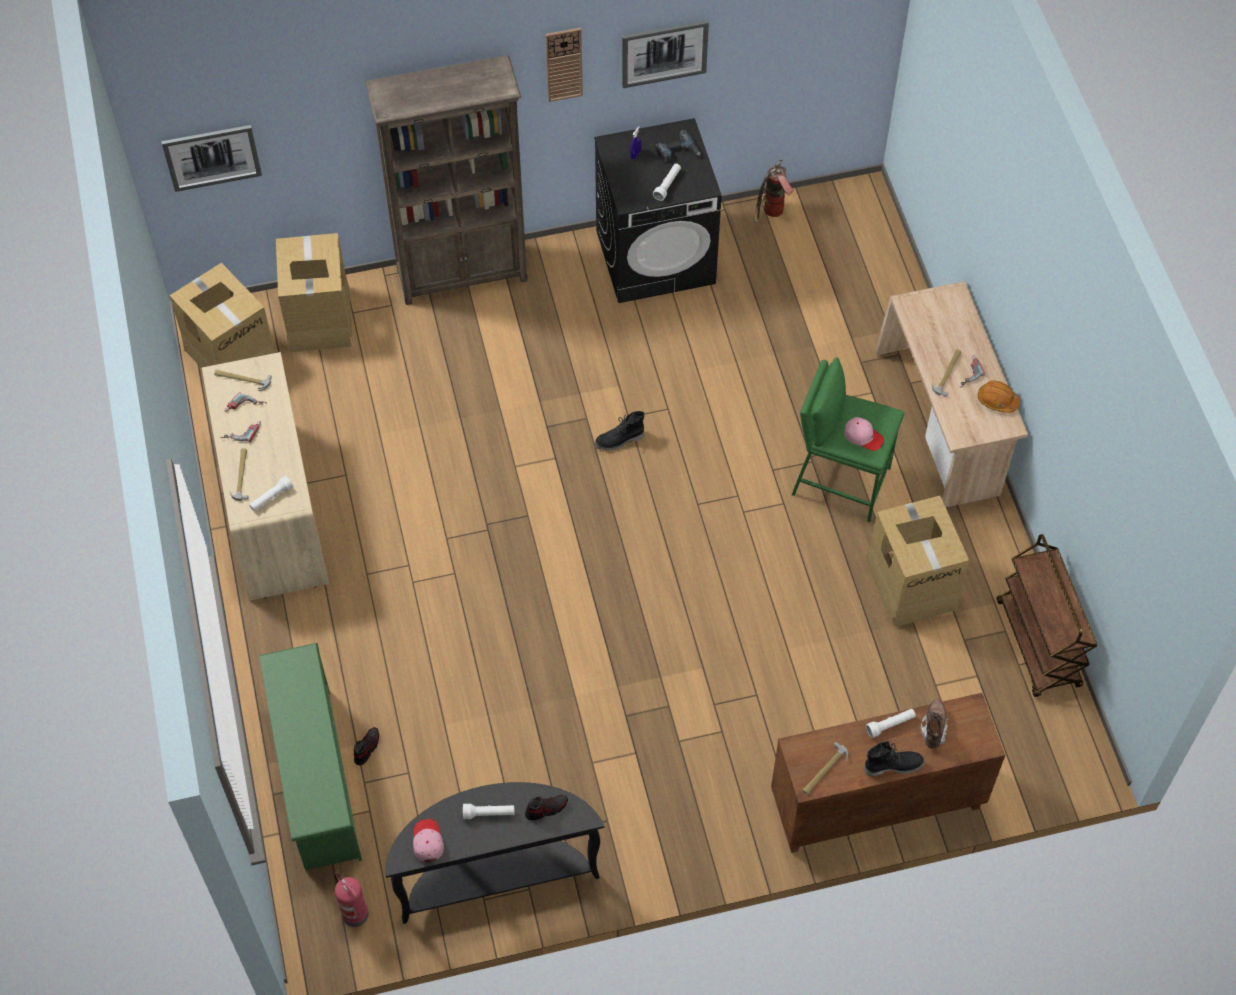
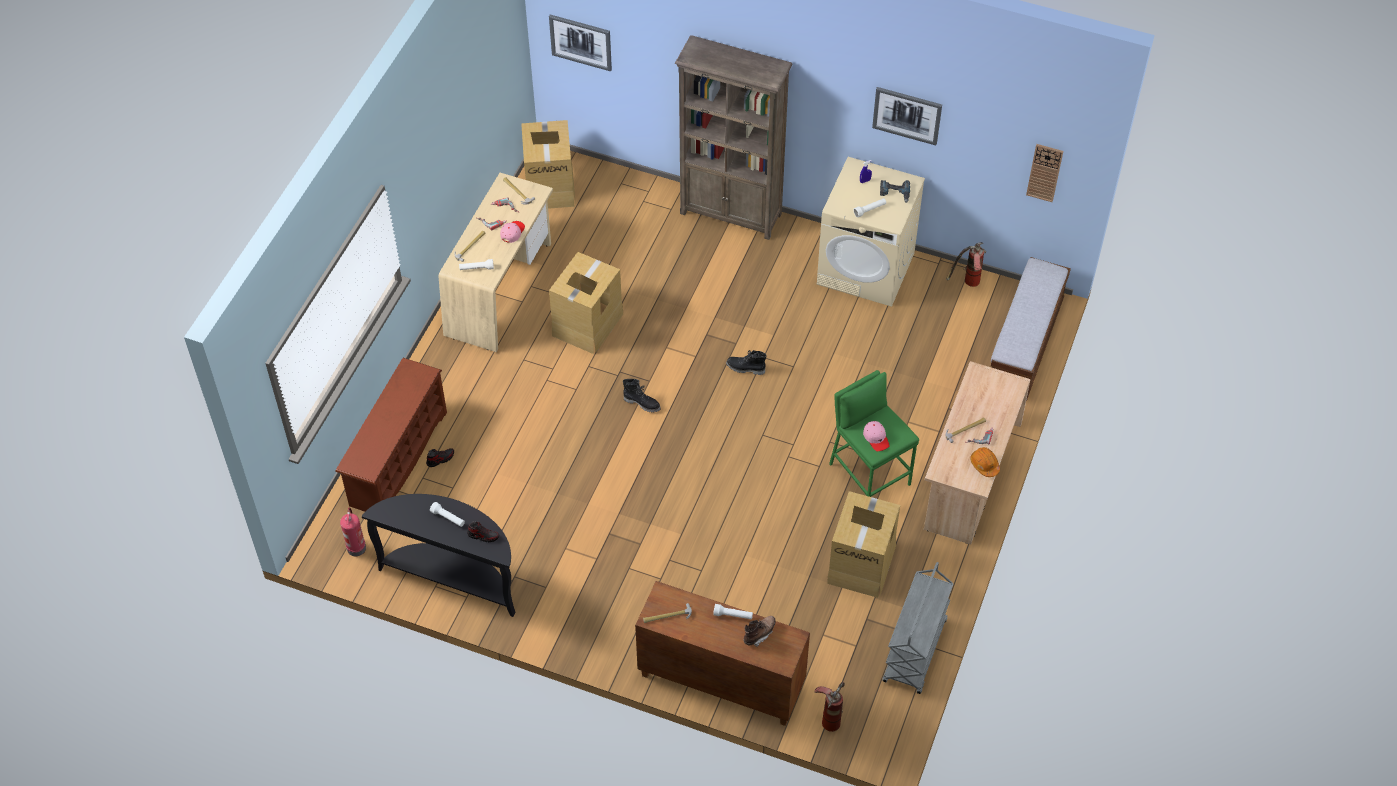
camera: 35 degrees right, 5 degrees down
(315, 778) = (397, 458): green shoe rack -> brown shoe rack
(318, 319) = (619, 193): cardboard box -> cardboard box (587, 324)
(427, 841) = (400, 512): pink cap -> pink cap (512, 232)
(564, 64) = (832, 89): wall clock -> wall clock (1044, 172)
(656, 256) = (866, 269): black washing machine -> beige washing machine
(880, 250) = (1024, 345): none -> bench
(893, 765) = (713, 640): black boot -> black boot (642, 403)
(1014, 768) = (831, 716): none -> fire extinguisher
(1038, 644) = (915, 651): brown cart -> grey cart

